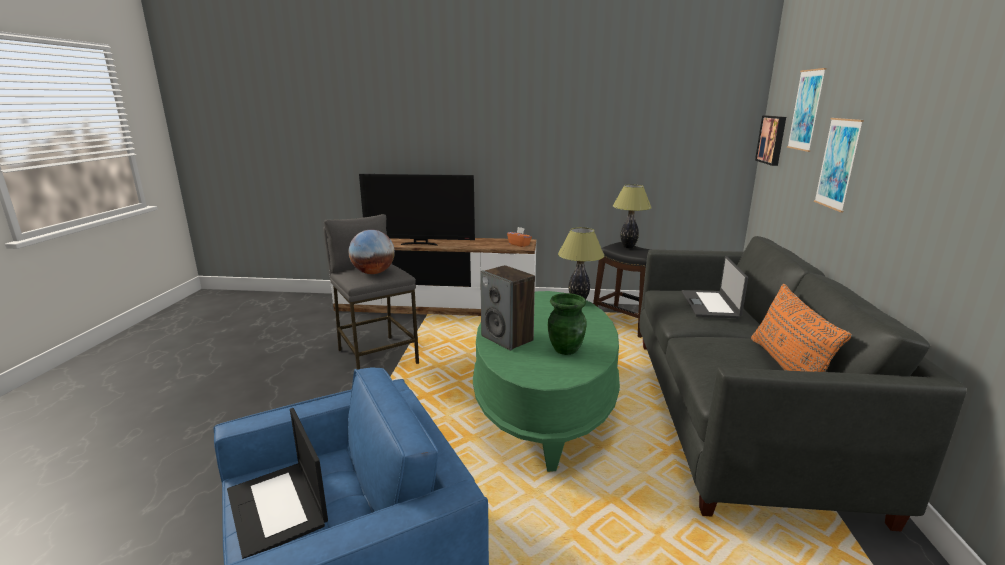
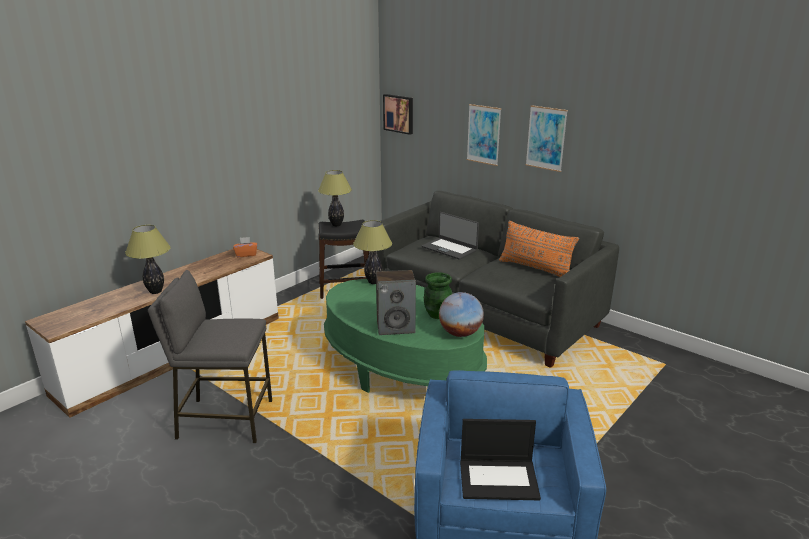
camera: 55 degrees left, 5 degrees up
(373, 273) = (228, 332): globe -> globe (460, 333)
(420, 244) = (156, 291): television -> table lamp
(806, 110) = (437, 95): picture -> picture (546, 138)

